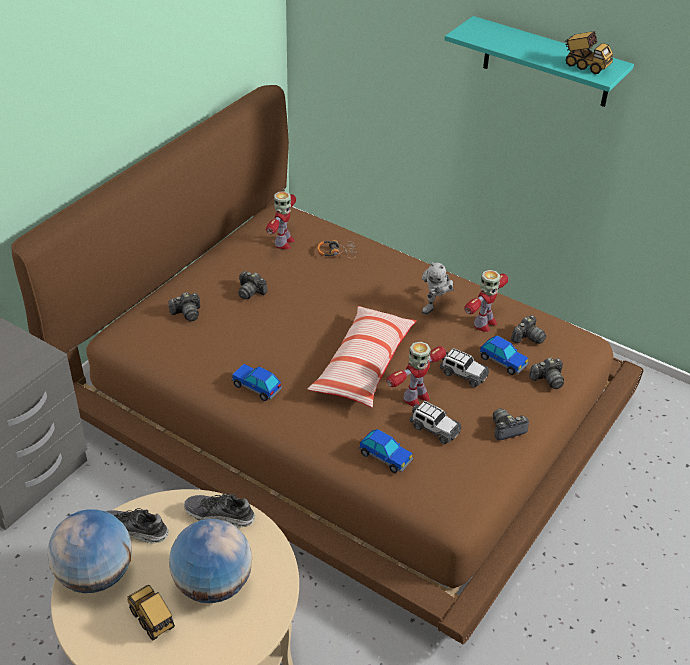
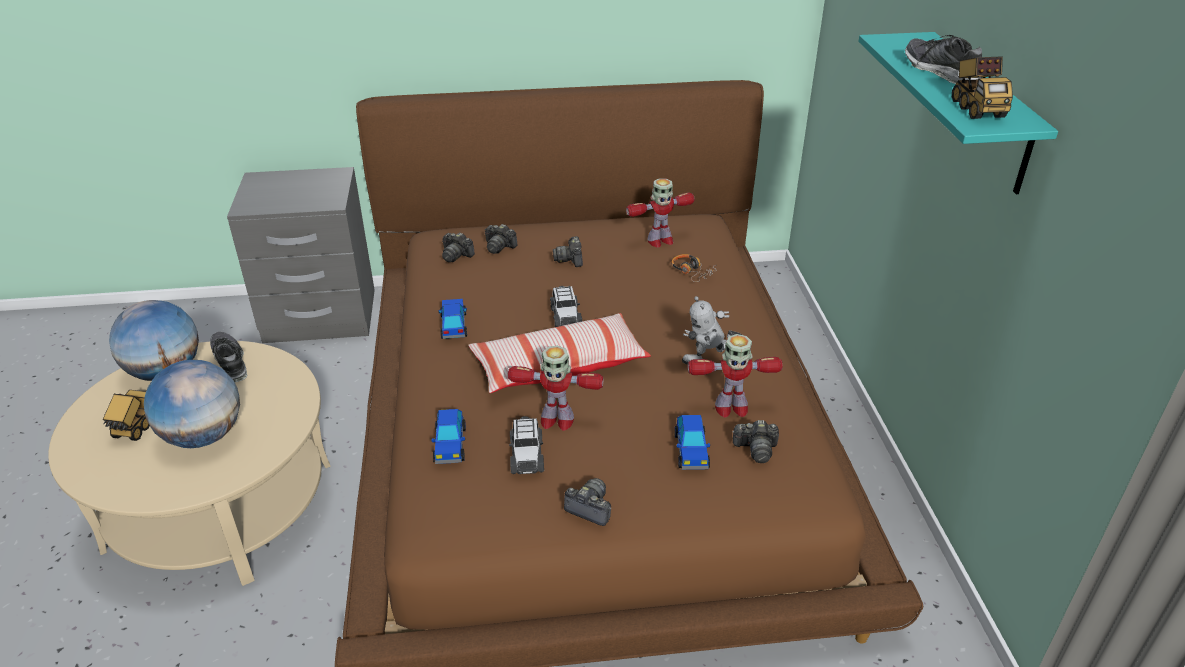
camera: 50 degrees right, 5 degrees down
(219, 515) = (289, 395): shoe -> shoe (941, 72)
(463, 374) = (633, 433): toy car -> toy car (565, 317)
(547, 379) = (710, 499): camera -> camera (456, 255)

